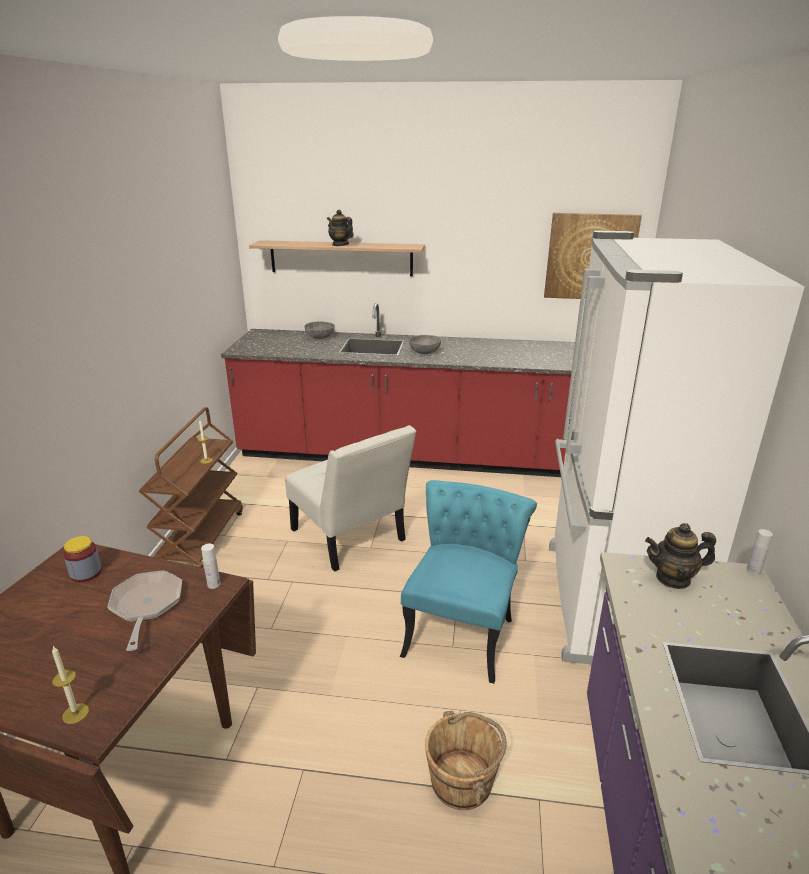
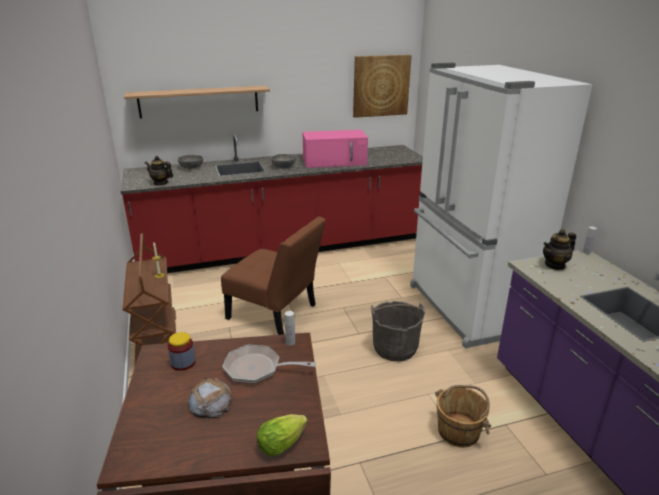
camera: 25 degrees left, 0 degrees up
(61, 631) = (210, 402): none -> bread
(75, 713) = (284, 443): candle -> lettuce
(146, 606) = (257, 369): frying pan -> frying pan turned 45 degrees counterclockwise
(340, 244) = (202, 90): teapot -> teapot (160, 183)
(350, 538) = (276, 314): white chair -> brown chair
(463, 629) = (395, 348): turquoise chair -> grey bucket
(497, 354) = (335, 161): none -> pink microwave

